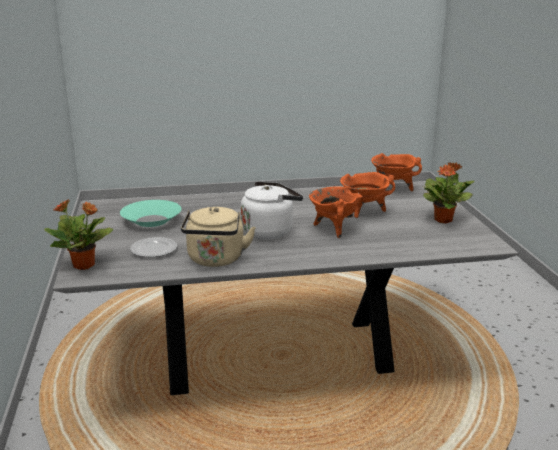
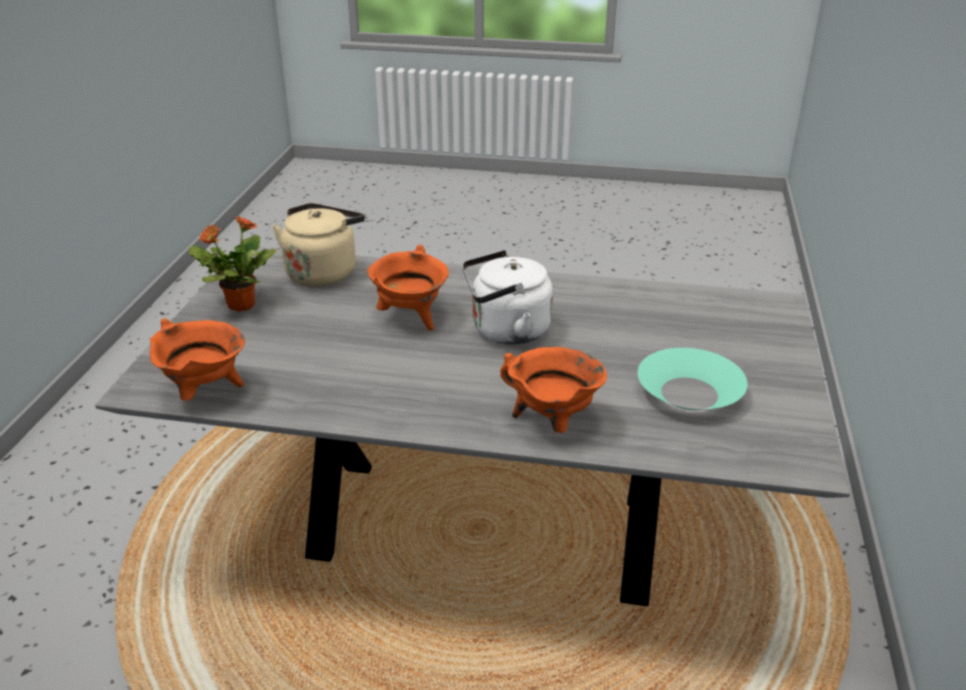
camera: 160 degrees left, 10 degrees up
(84, 265) = (776, 318): potted plant -> none
(154, 250) = (684, 328): plate -> none
(216, 260) = (602, 296): beige kettle -> beige kettle (323, 272)
(364, 212) = (328, 344): orange cooking pot -> orange cooking pot (552, 423)

